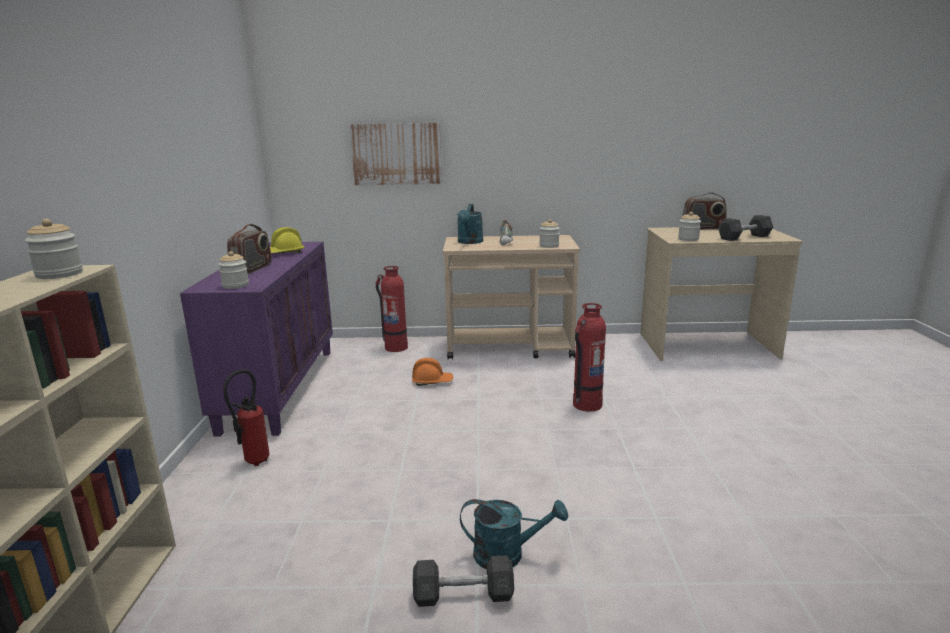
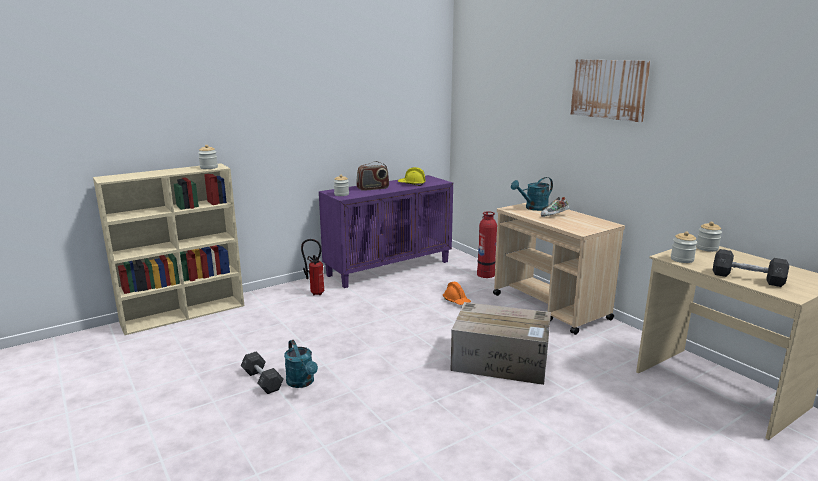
camera: 55 degrees right, 0 degrees up
(397, 154) = (516, 127): picture -> picture (609, 89)
(549, 246) = (571, 227): jar -> jar (707, 248)
(586, 404) = (502, 360): fire extinguisher -> cardboard box
(703, 228) = (750, 258): radio -> none

